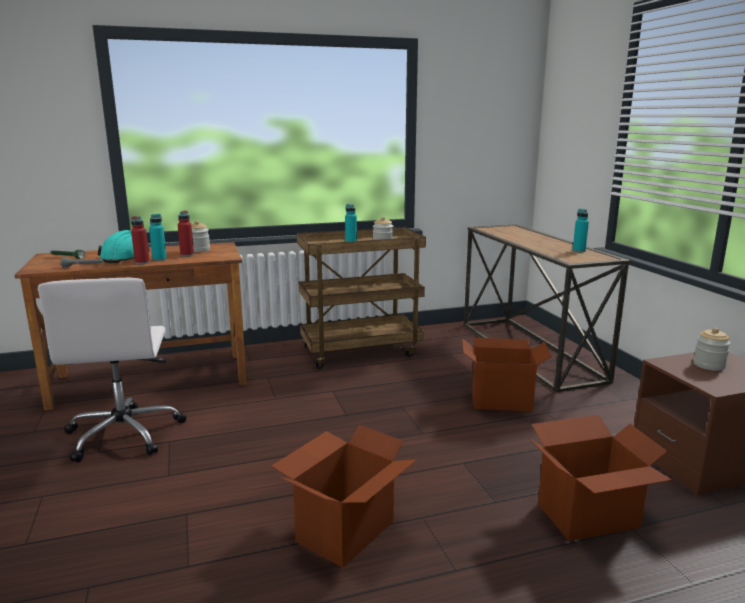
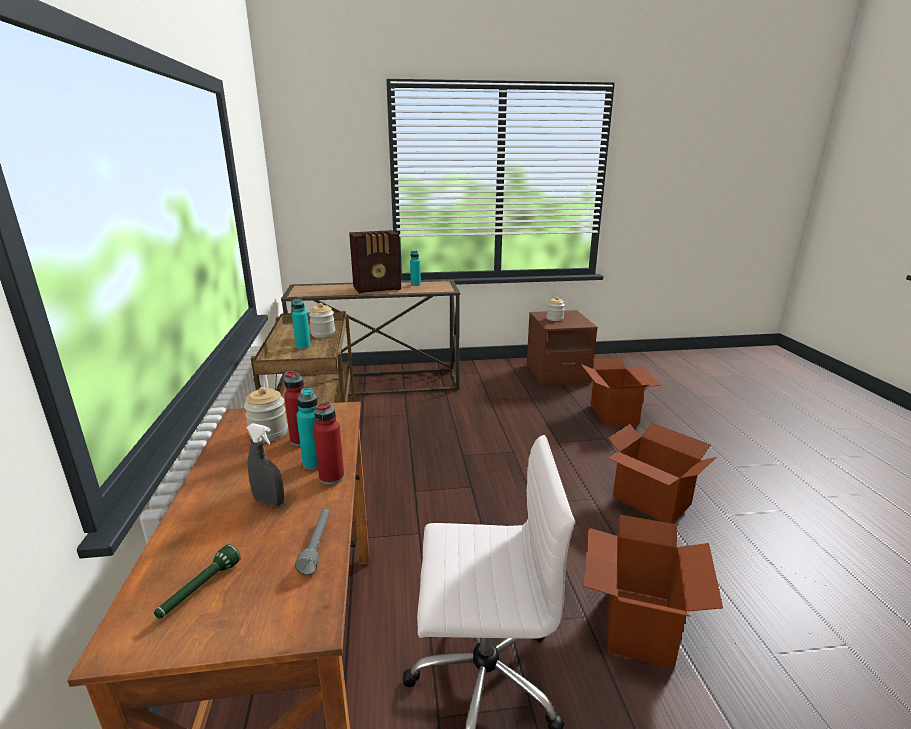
camera: 80 degrees left, 5 degrees up
(125, 257) = (269, 501): turquoise hard hat -> grey spray bottle
(501, 400) = (465, 411): cardboard box -> cardboard box (637, 625)
(538, 242) = (378, 288): none -> radio

